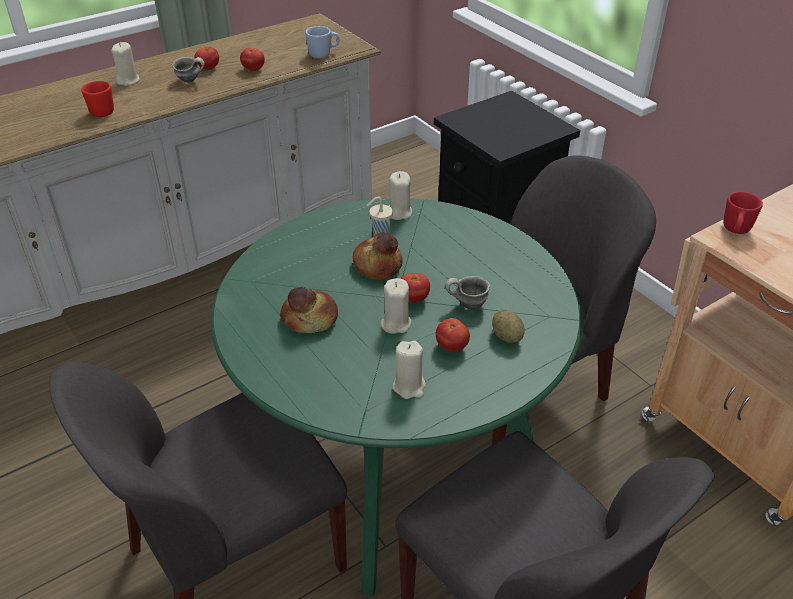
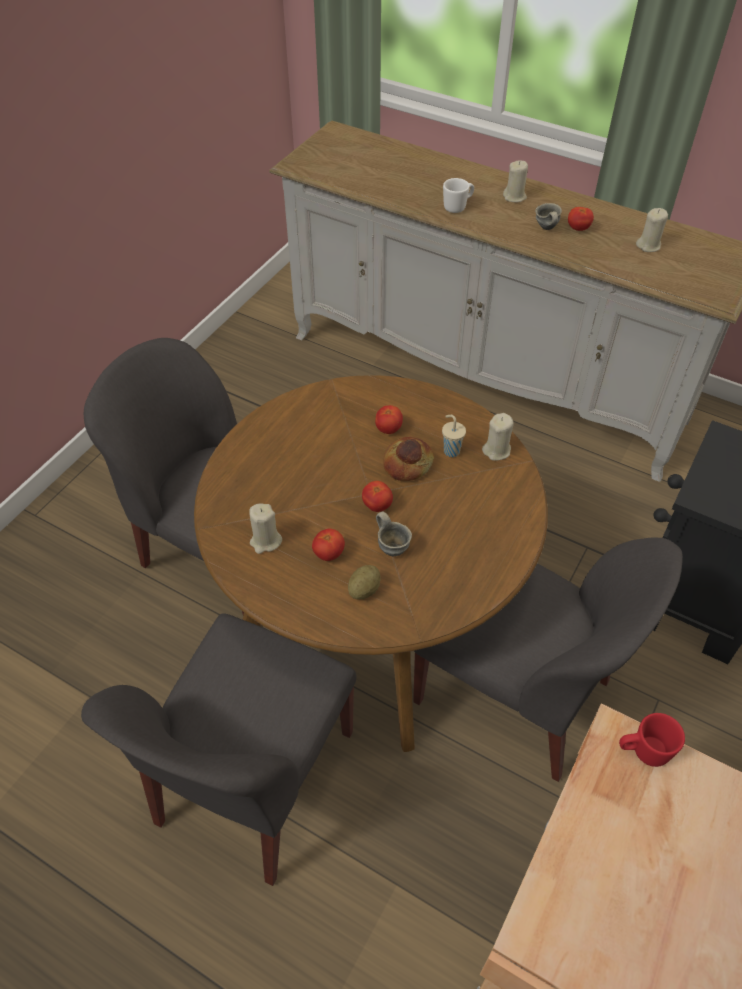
camera: 65 degrees right, 10 degrees up
(103, 110) = (458, 207): red mug -> white mug
(253, 69) = (603, 254): tomato -> tomato (388, 429)
(310, 319) = (312, 449): bread -> none
(323, 54) = (679, 285): blue mug -> none
(395, 323) = (337, 505): beige candle -> beige candle (648, 245)
(396, 464) = (371, 624): green dining table -> brown dining table

